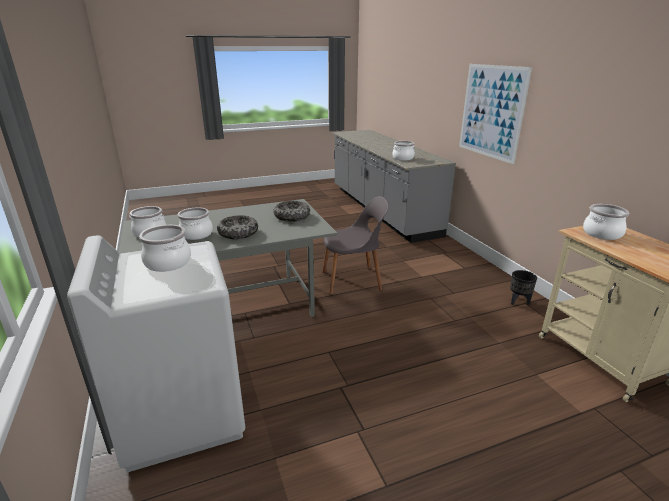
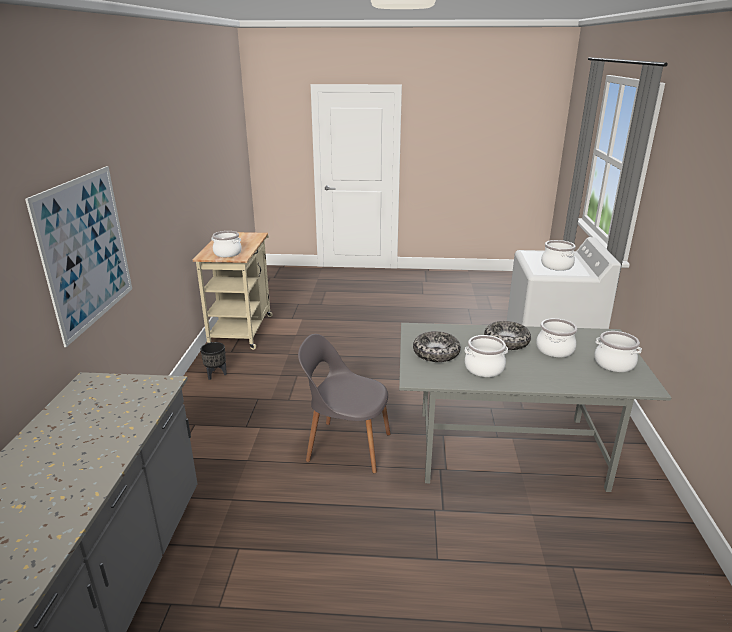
camera: 155 degrees left, 0 degrees up
(403, 158) = (127, 413): cooking pot -> cooking pot (484, 368)

